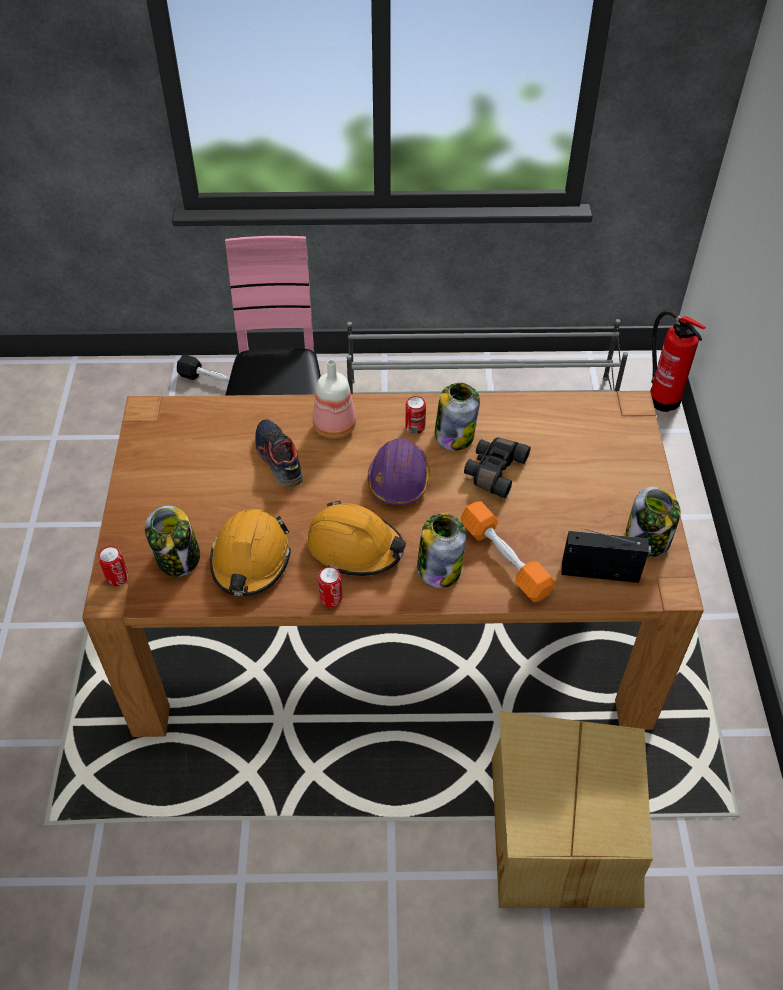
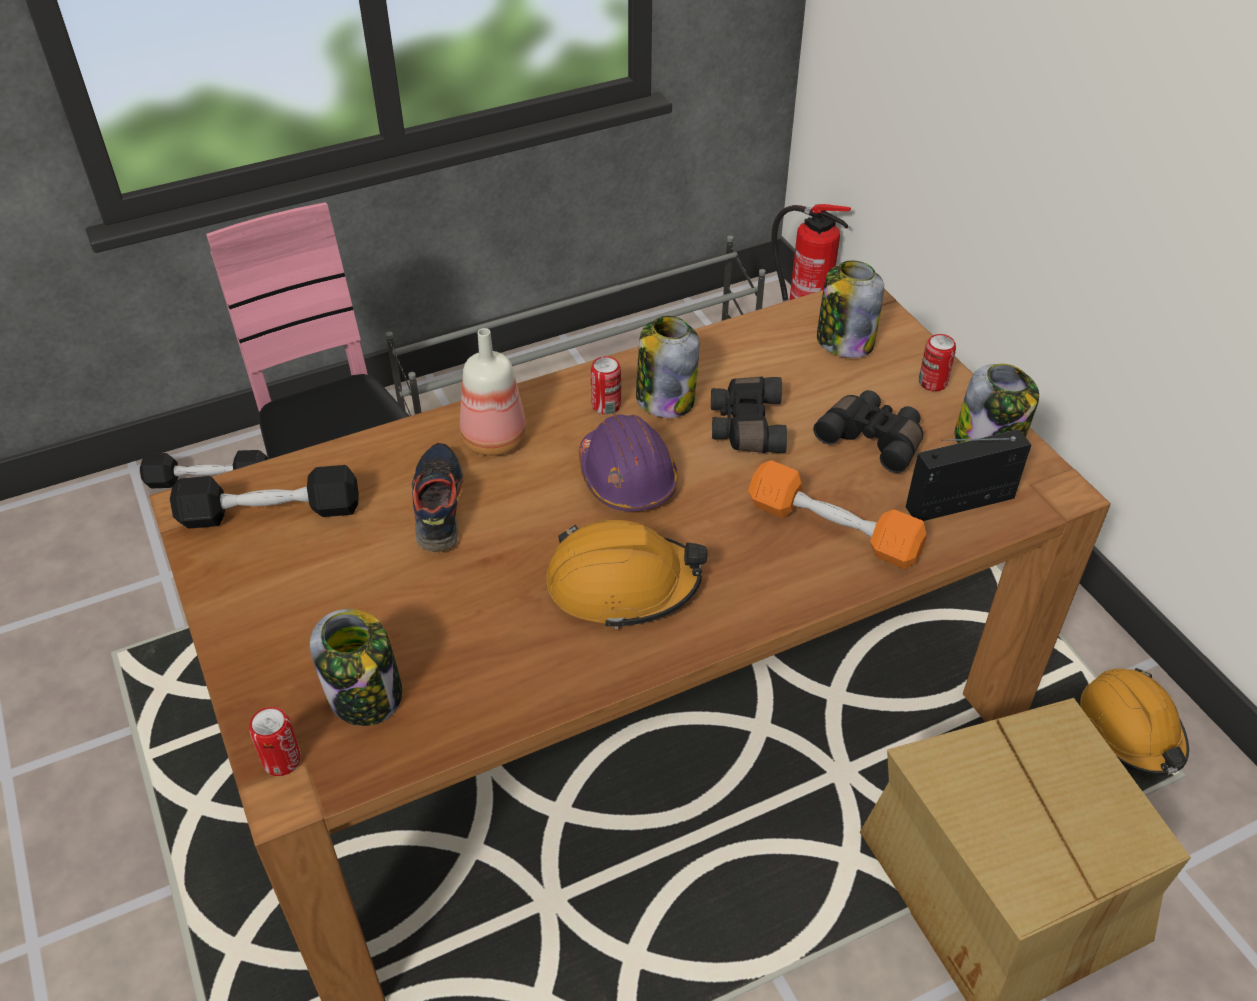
camera: 25 degrees left, 5 degrees down
(185, 430) = (271, 512): none -> black dumbbell
(250, 560) = (481, 657): orange hard hat -> orange hard hat (1131, 730)
(278, 459) = (437, 506): shoe -> shoe turned 45 degrees clockwise
(331, 598) = (632, 666): can -> can (932, 383)
(439, 568) = (755, 571): jar -> jar (844, 341)
(571, 509) = (873, 439): none -> black binoculars

